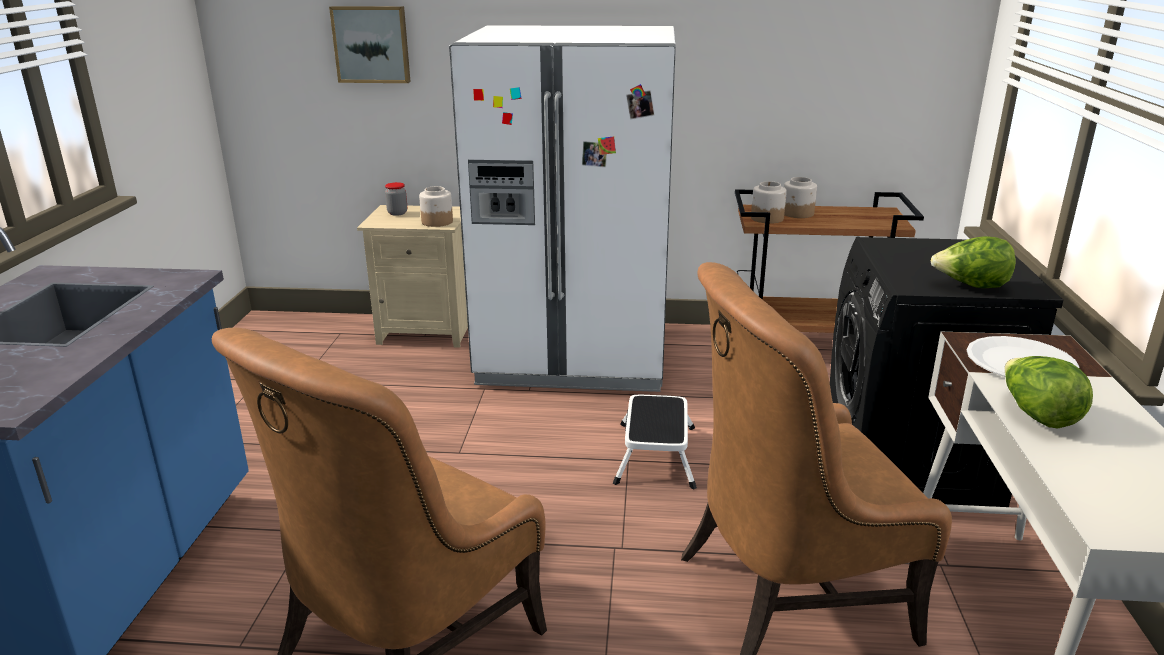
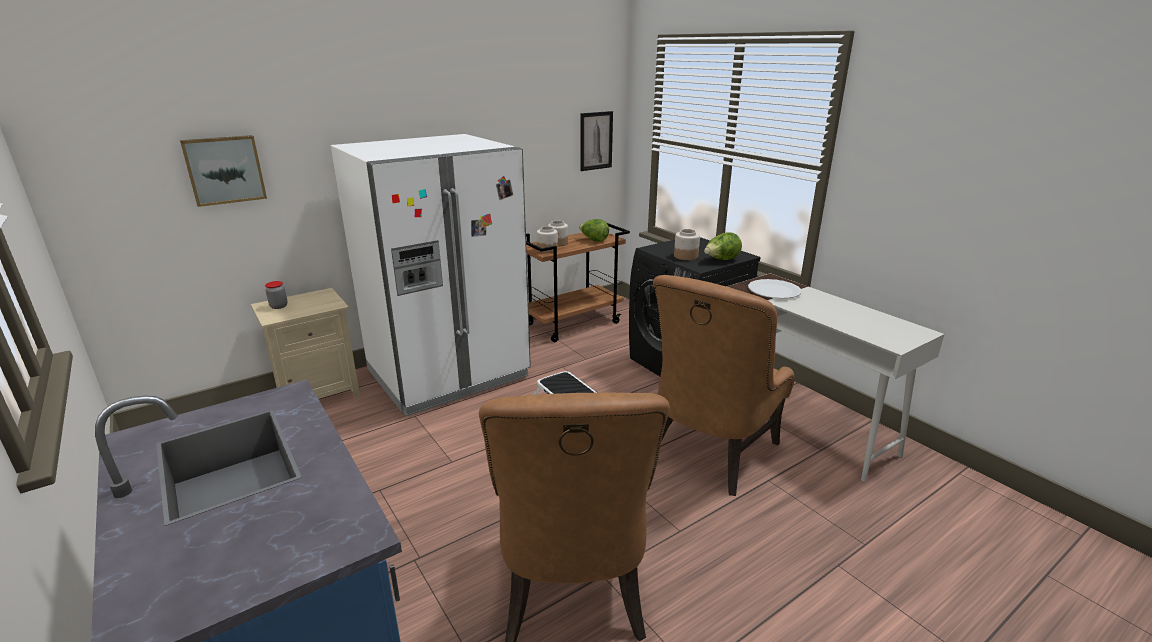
camera: 40 degrees left, 0 degrees up
(436, 222) = (325, 304): jar -> jar (685, 256)
(918, 58) = (596, 141): none -> picture
(1037, 415) = (812, 311): lettuce -> lettuce (594, 240)

